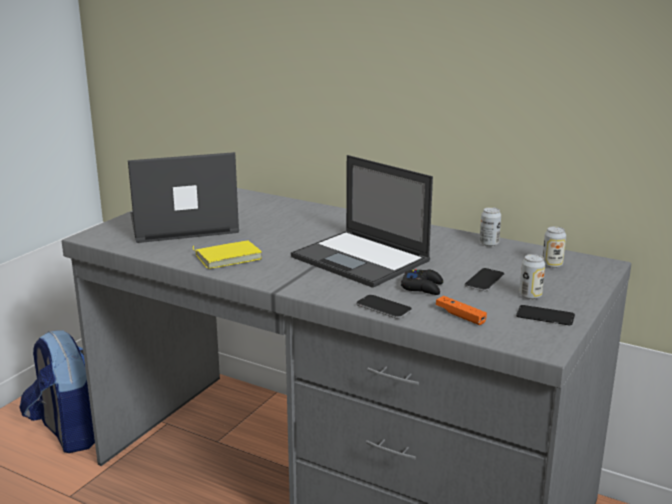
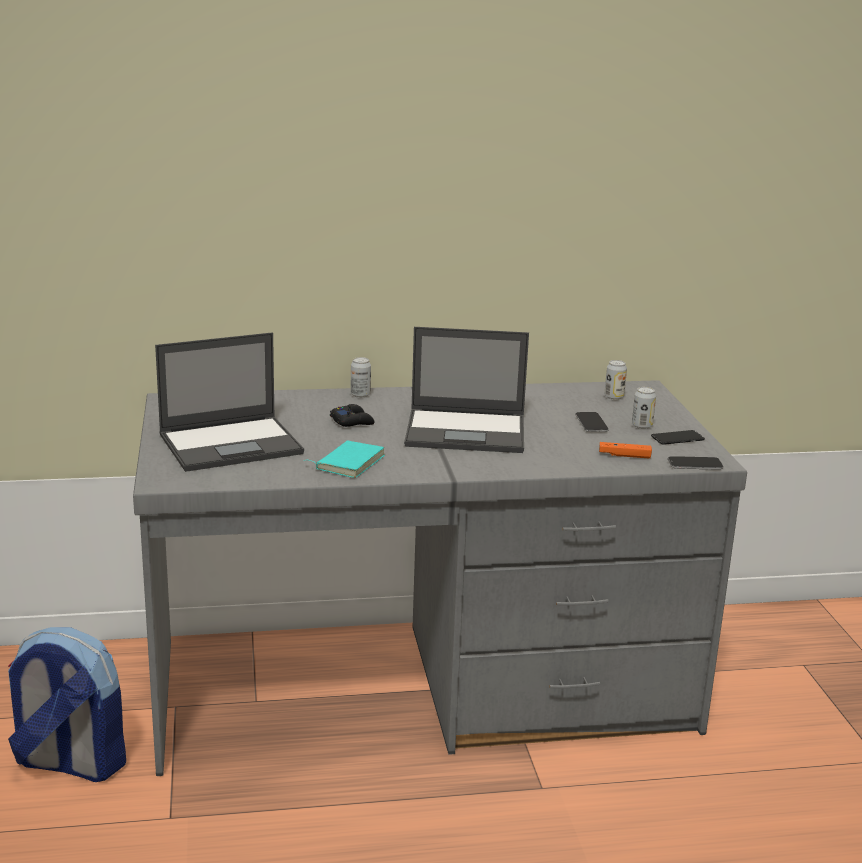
camera: 40 degrees left, 0 degrees up
(182, 224) = (232, 444): laptop -> laptop turned 150 degrees counterclockwise
(228, 257) = (348, 462): yellow book -> turquoise book
(383, 308) = (561, 466): phone -> phone (695, 464)
(422, 287) = (558, 441): black game controller -> black game controller (352, 421)
(489, 243) = (538, 391): can -> can (360, 395)

